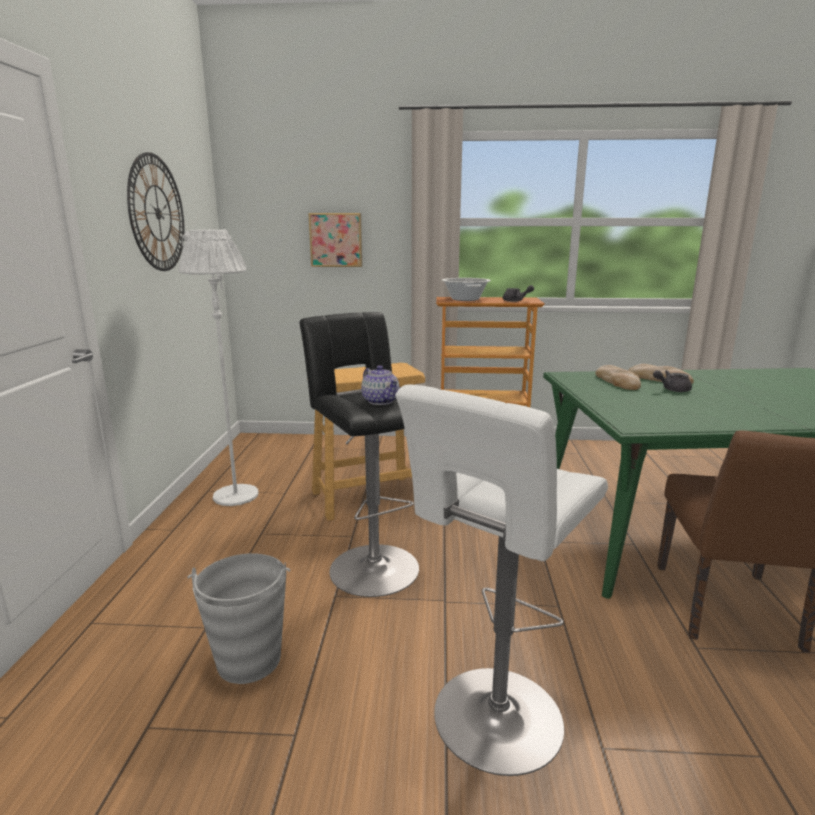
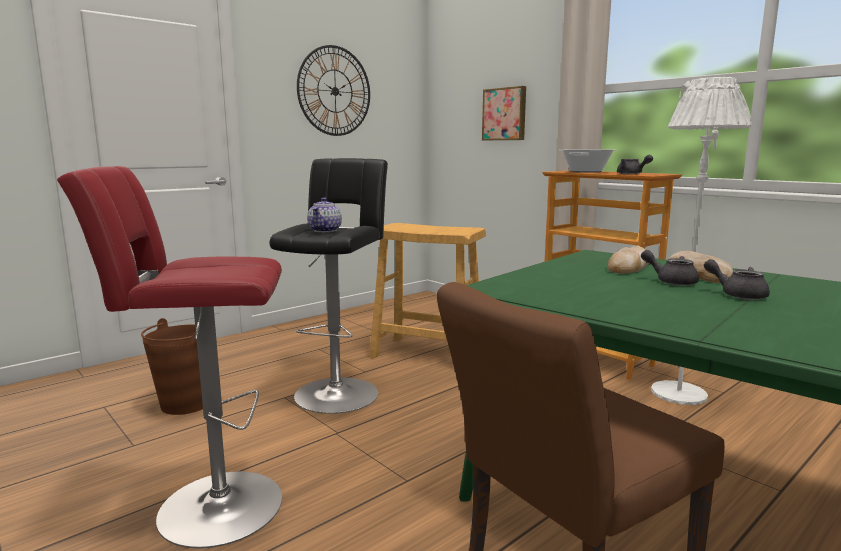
camera: 45 degrees right, 5 degrees down
(236, 495) = (348, 324): white floor lamp -> white floor lamp (678, 393)
(248, 660) = (185, 404): grey bucket -> brown bucket
(493, 724) = (211, 507): white stool -> red stool
(719, 391) = (737, 294): none -> grey teapot

